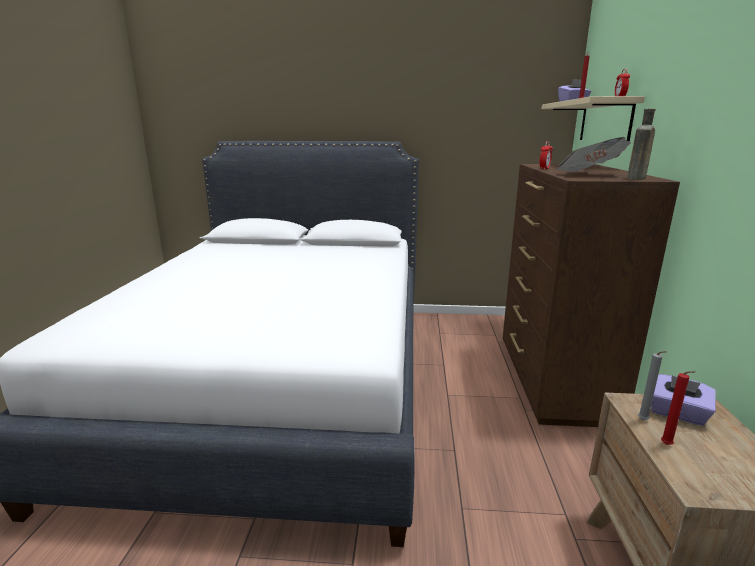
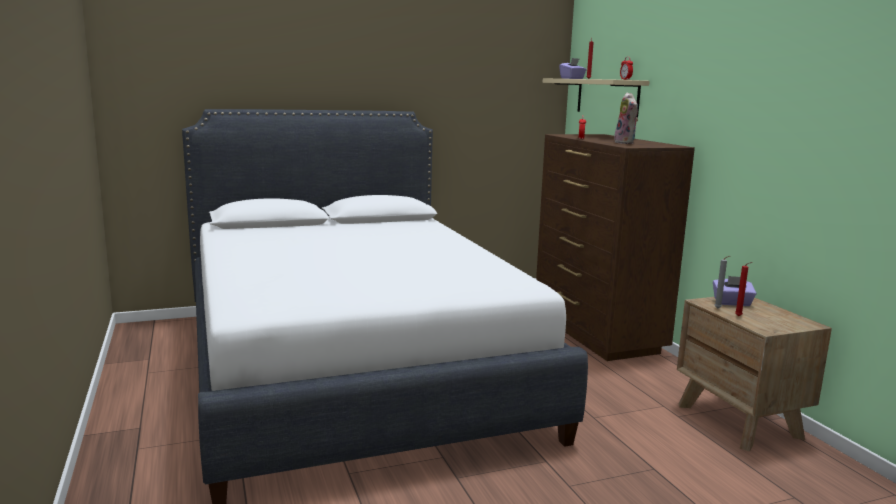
camera: 25 degrees left, 5 degrees down
(588, 174) = (626, 143): newspaper -> plush toy
(636, 179) = (665, 146): brown bottle -> none

